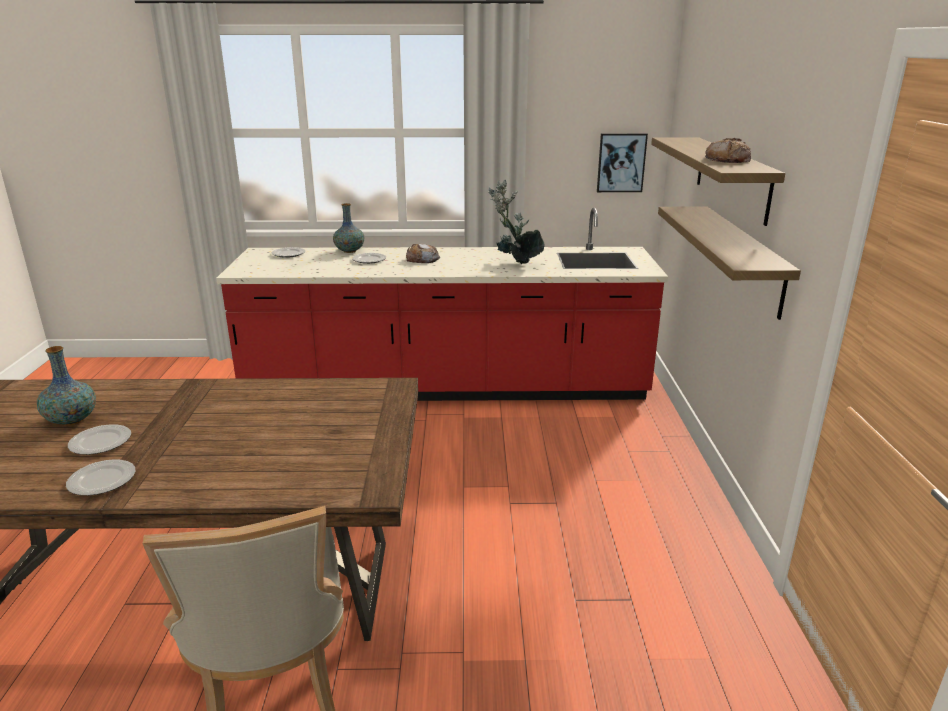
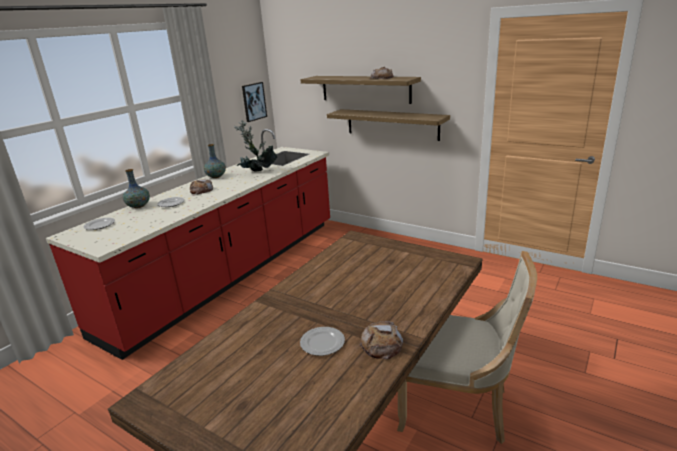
camera: 55 degrees left, 0 degrees up
(71, 420) = (268, 355): vase -> vase (216, 176)
(102, 481) = (382, 344): plate -> bread

